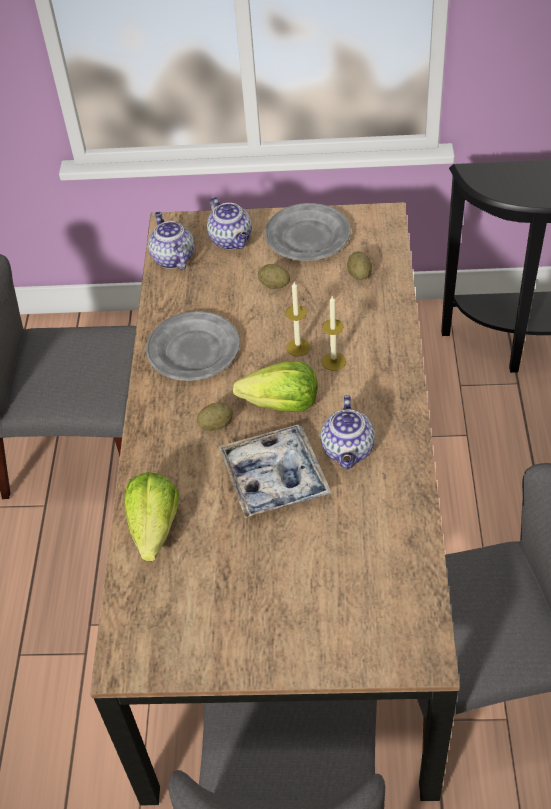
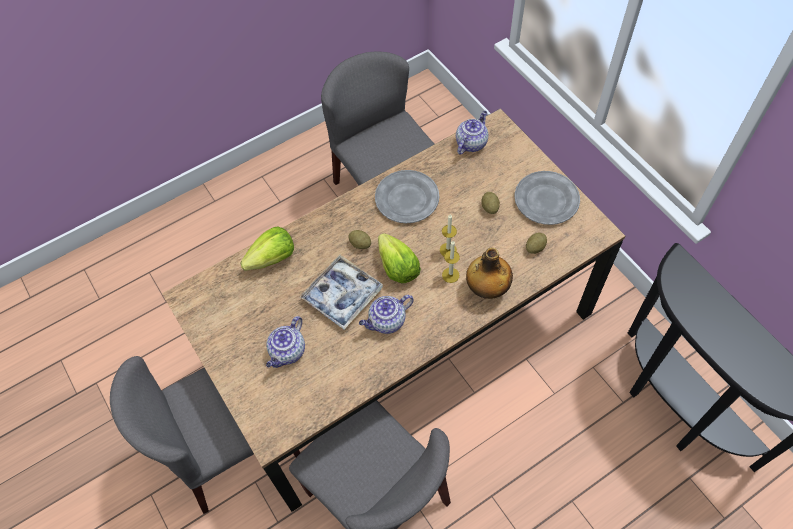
camera: 55 degrees right, 10 degrees up
(232, 240) = (510, 163): teapot -> teapot (288, 352)
(378, 338) = (487, 288): none -> bottle

